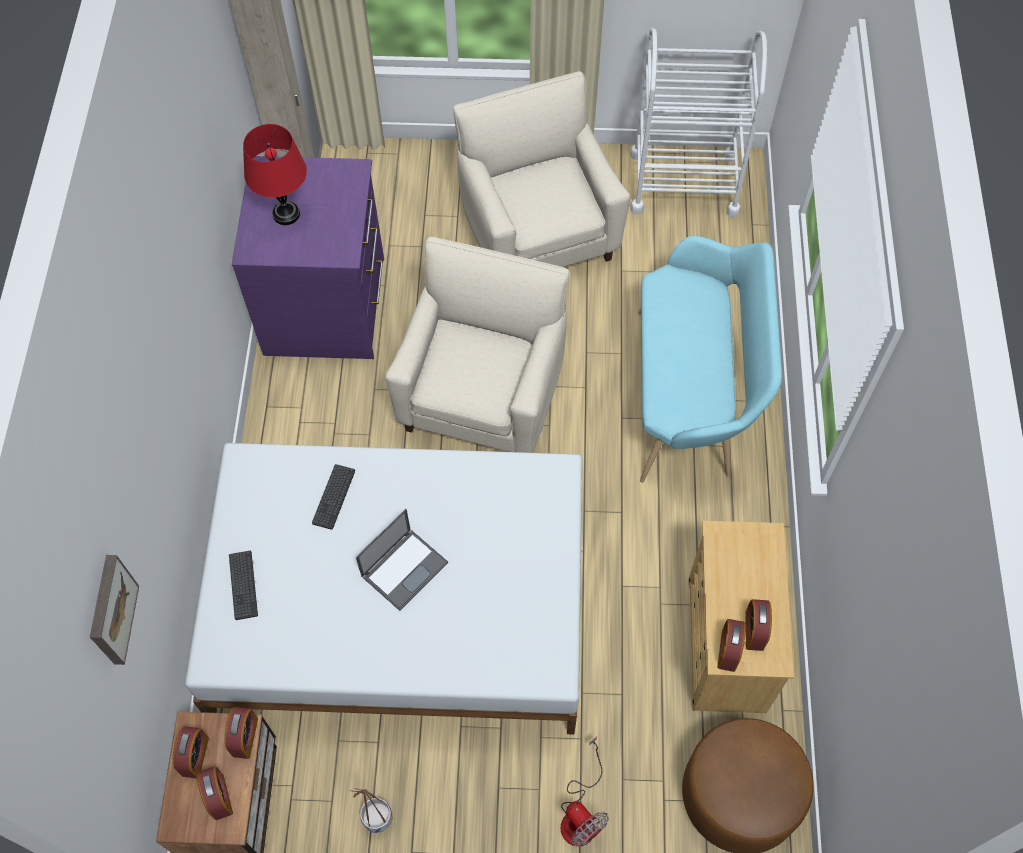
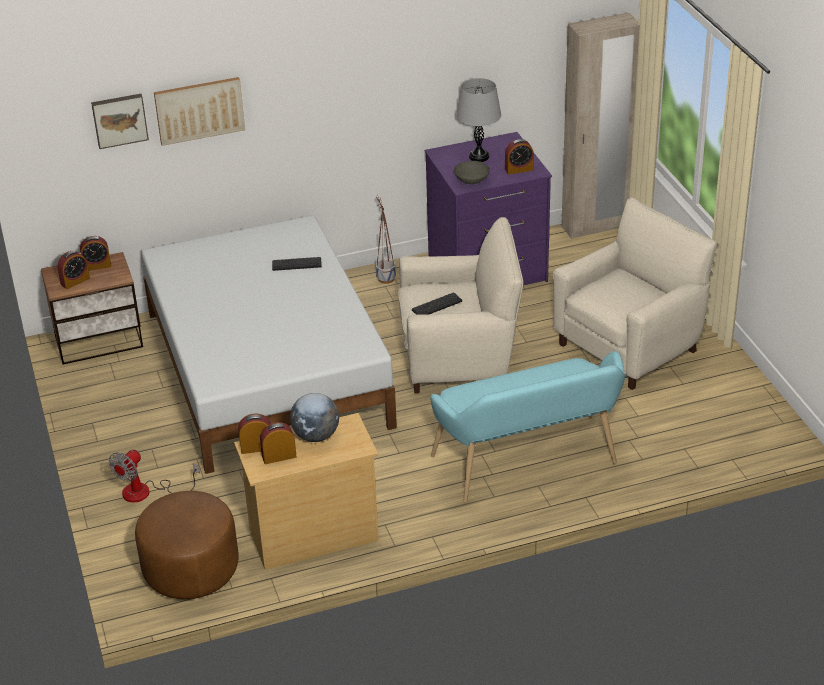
camera: 70 degrees right, 25 degrees down
(137, 489) = (199, 110): none -> picture
(243, 585) = (216, 249): keyboard -> keyboard (437, 305)
(245, 737) = (116, 279): alarm clock -> alarm clock (519, 169)
(286, 214) = (479, 157): red table lamp -> grey table lamp
(339, 241) = (471, 181): none -> grey bowl
(378, 819) = (109, 402): planter -> planter (385, 279)
(405, 568) = (259, 306): laptop -> none
(683, 183) = (744, 410): white cart -> none
(730, 578) = (316, 436): none -> globe

